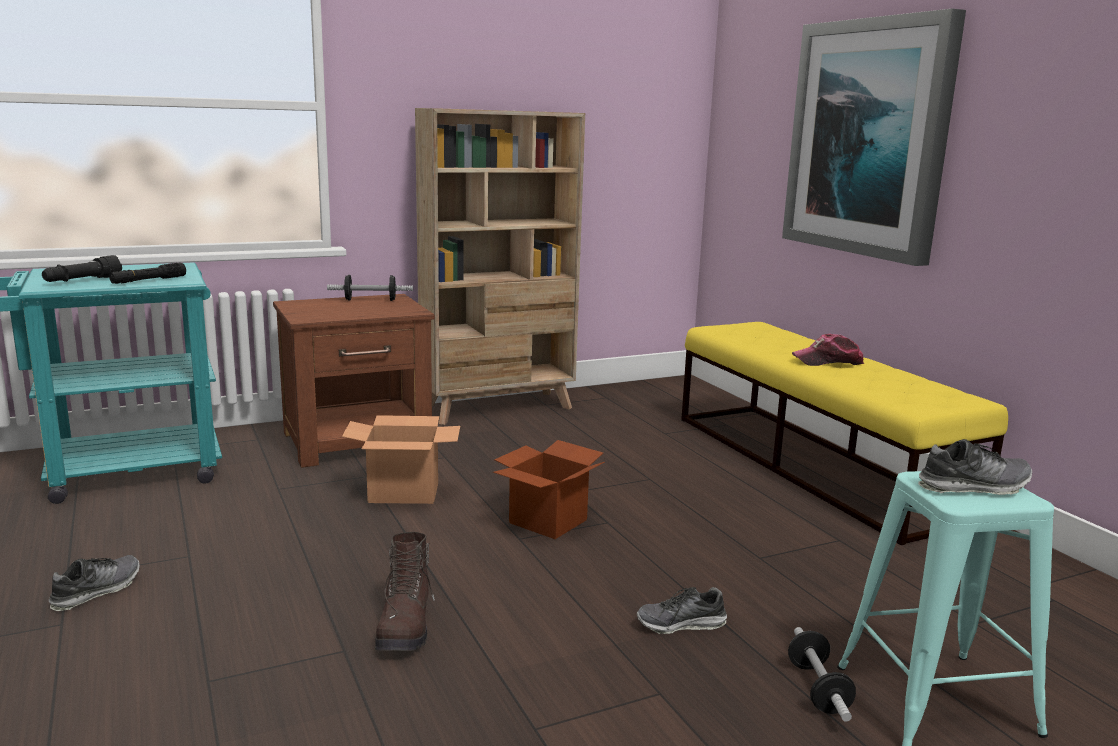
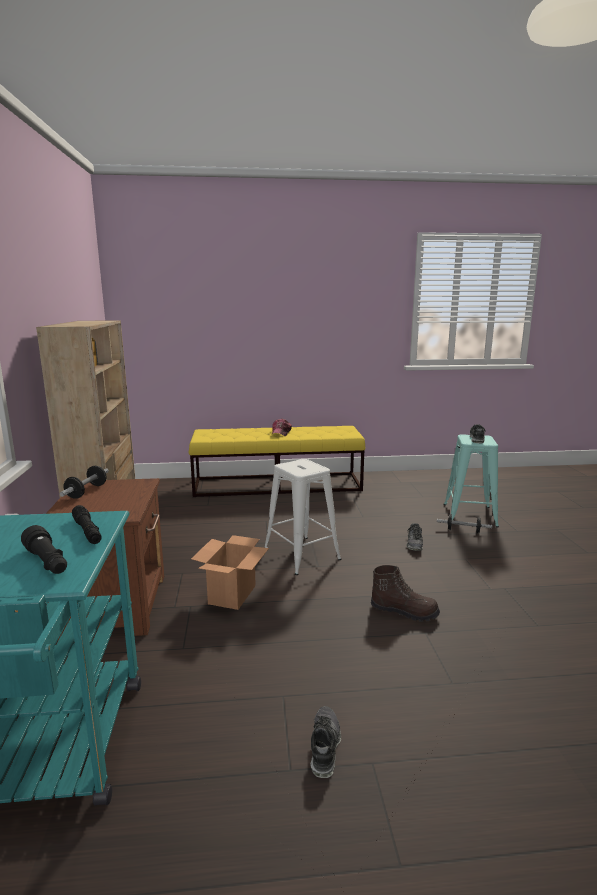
camera: 70 degrees left, 0 degrees up
(97, 591) = (324, 746): shoe -> shoe turned 45 degrees clockwise
(548, 521) = (301, 555): cardboard box -> white stool
(868, 138) = (250, 323): picture -> none

